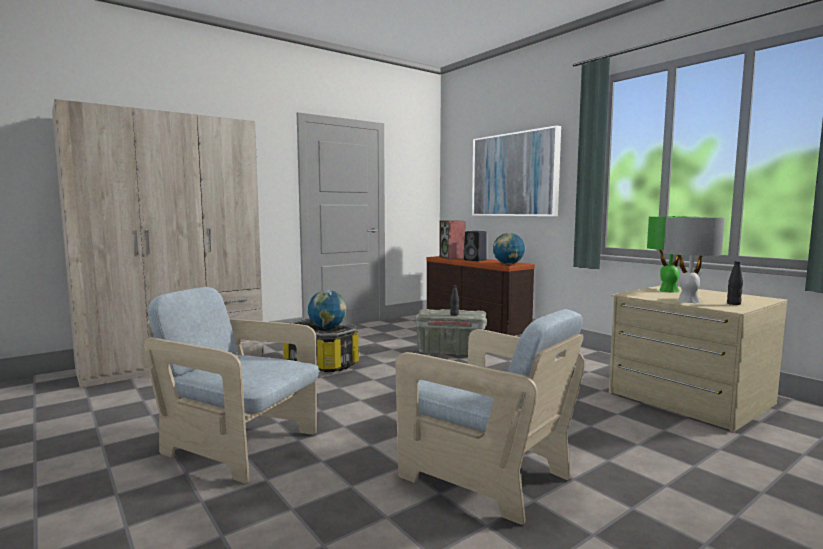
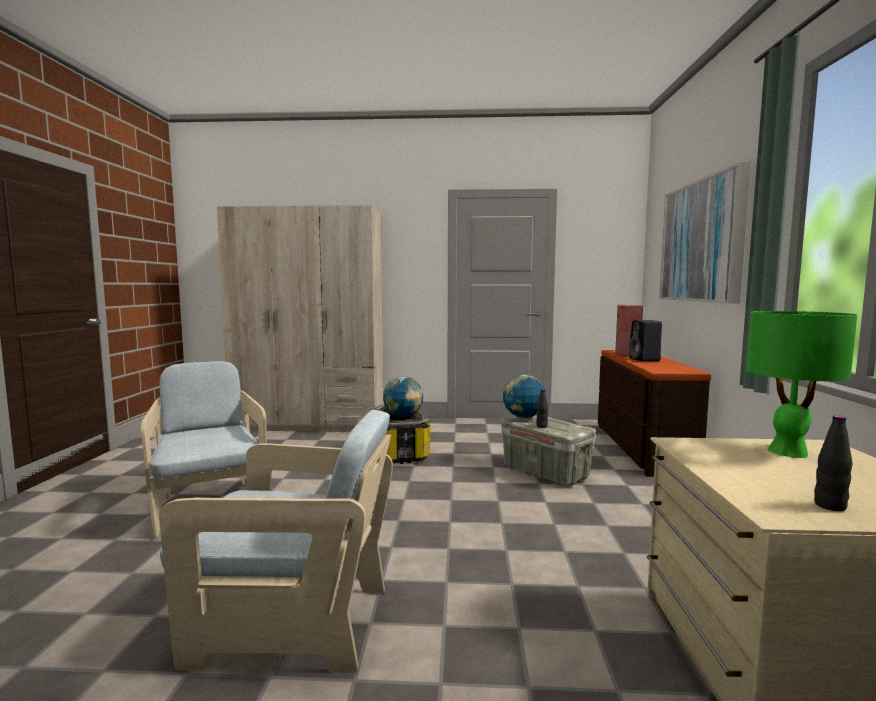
camera: 40 degrees right, 0 degrees up
(484, 475) = (291, 622): beige armchair -> beige armchair turned 75 degrees counterclockwise
(508, 264) = (666, 369): globe -> globe (523, 417)
(688, 301) = (744, 477): grey table lamp -> none

